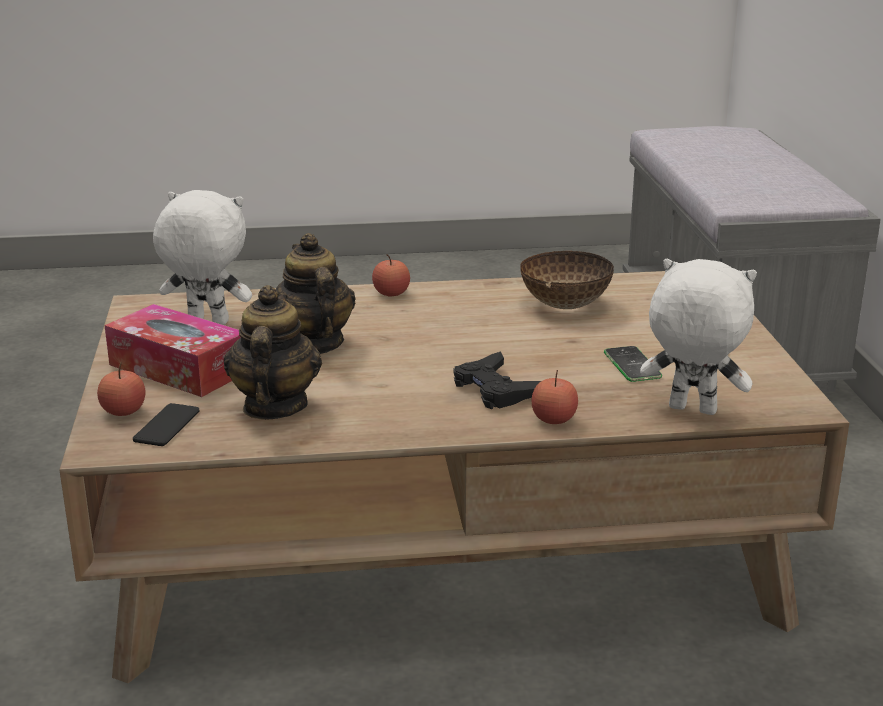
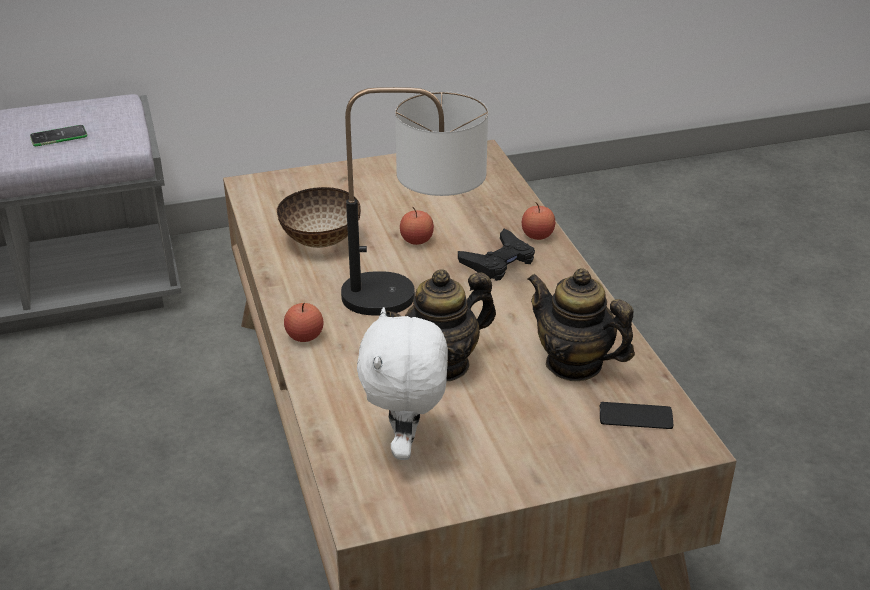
camera: 100 degrees left, 10 degrees up
(123, 411) = (622, 450): apple -> apple (416, 240)
(178, 368) = (522, 439): tissue box -> none
(274, 406) = (574, 364): teapot -> teapot turned 45 degrees clockwise
(439, 341) = (414, 296): none -> table lamp
(632, 365) = (435, 208): phone -> phone (59, 137)
(691, 410) = (501, 187): white plush toy -> none

